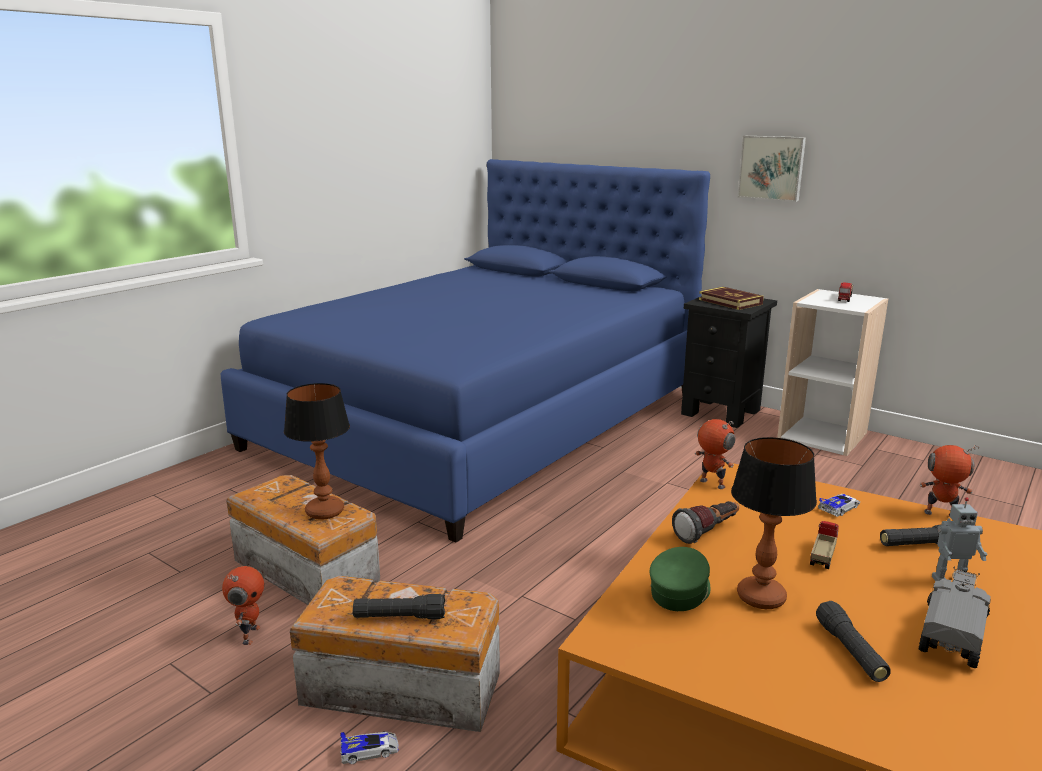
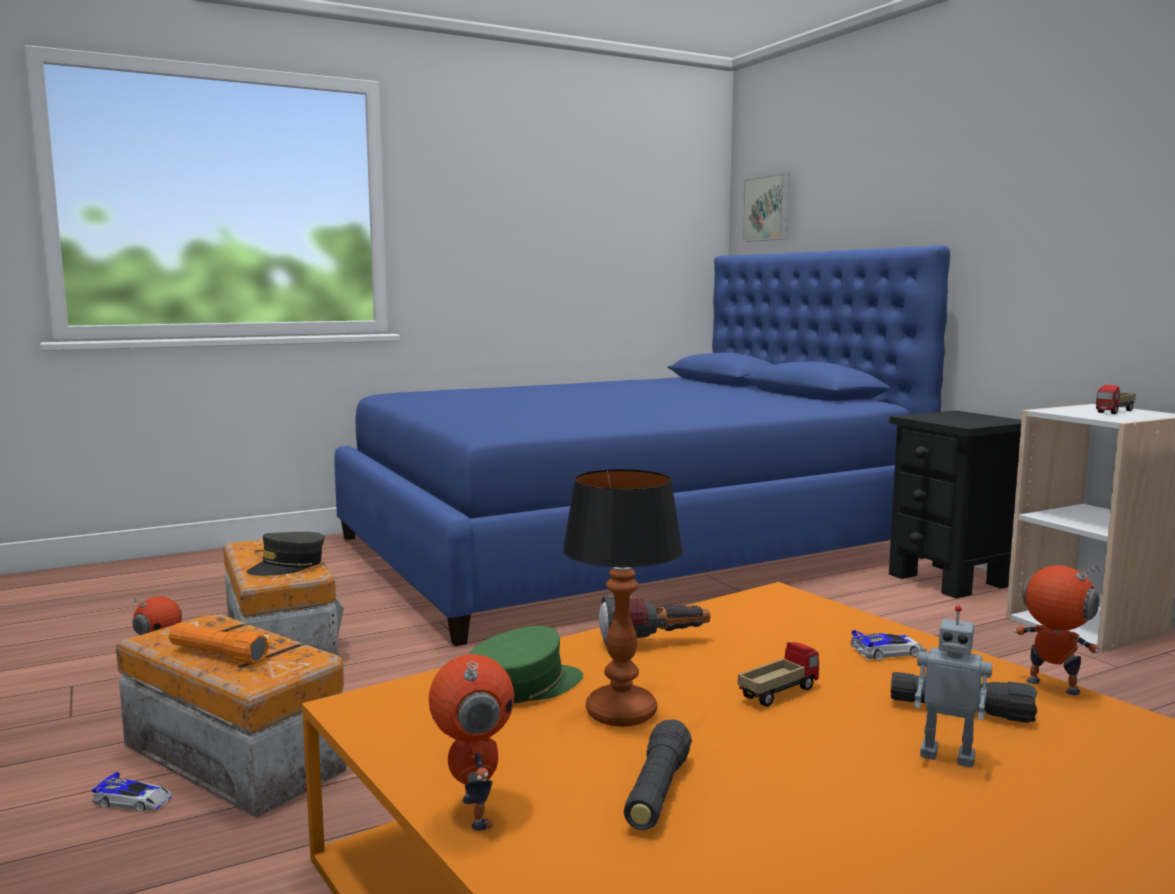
camera: 25 degrees right, 10 degrees down
(325, 511) = (288, 566): table lamp -> grey cap
(400, 617) = (218, 655): black flashlight -> orange flashlight
(711, 484) = (734, 602): toy robot -> toy robot (473, 812)
(730, 302) = (960, 418): book -> none
(772, 167) = (1031, 235): picture -> picture (768, 208)
(951, 635) = (850, 815): toy truck -> none

